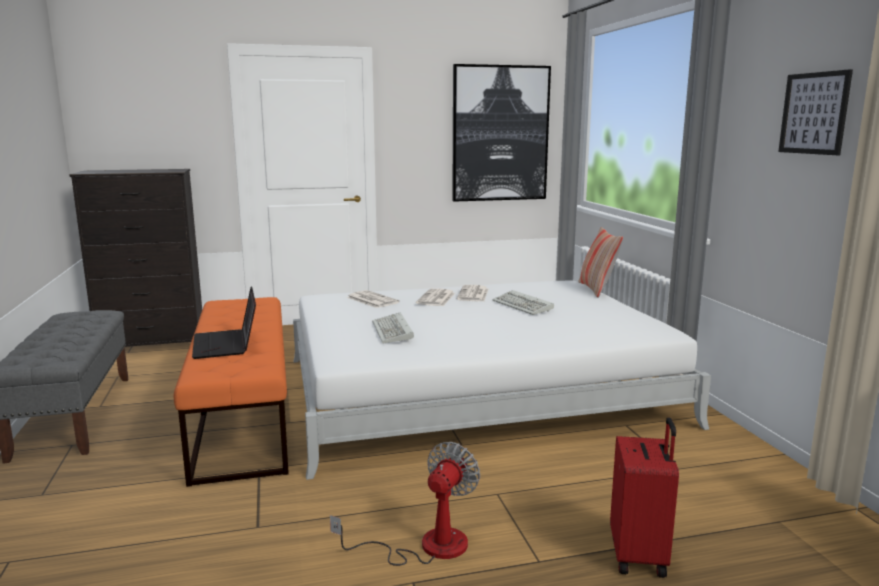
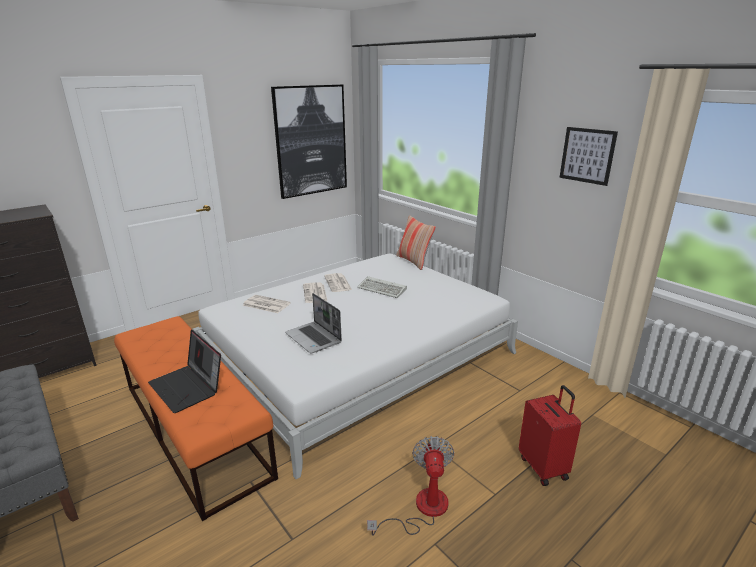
camera: 25 degrees left, 10 degrees up
(393, 332) = (314, 338): keyboard -> laptop

